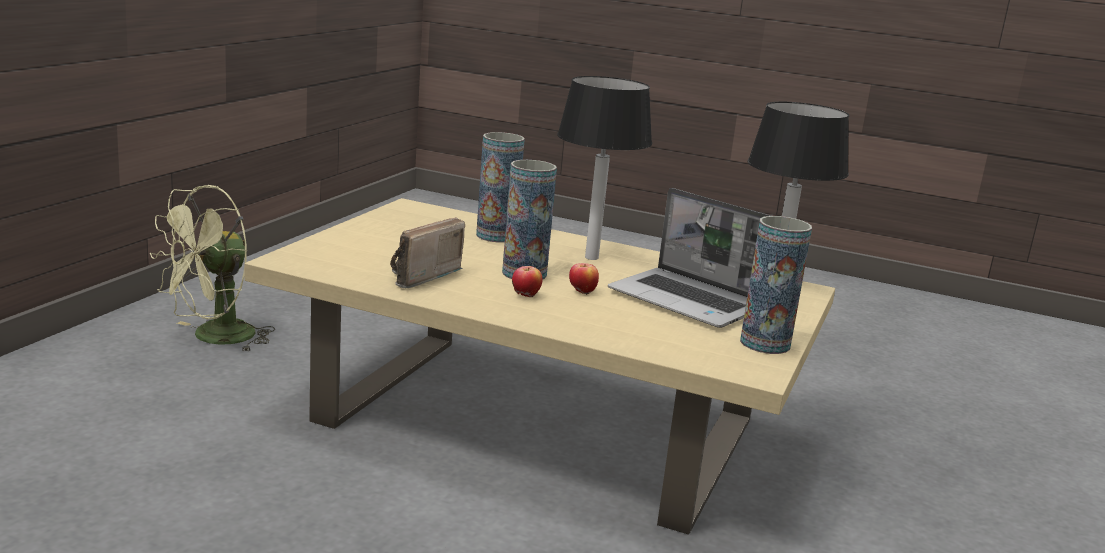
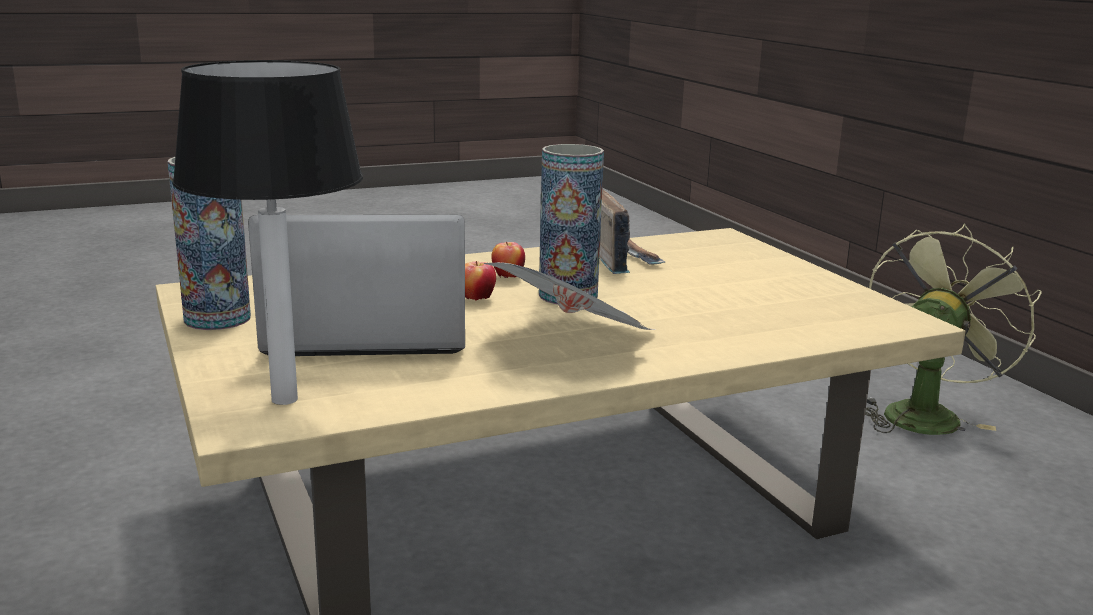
camera: 135 degrees right, 0 degrees up
(214, 338) = (924, 413): green fan -> green fan turned 45 degrees clockwise
(496, 236) = (723, 325): vase -> none
(591, 257) = (575, 343): table lamp -> newspaper

